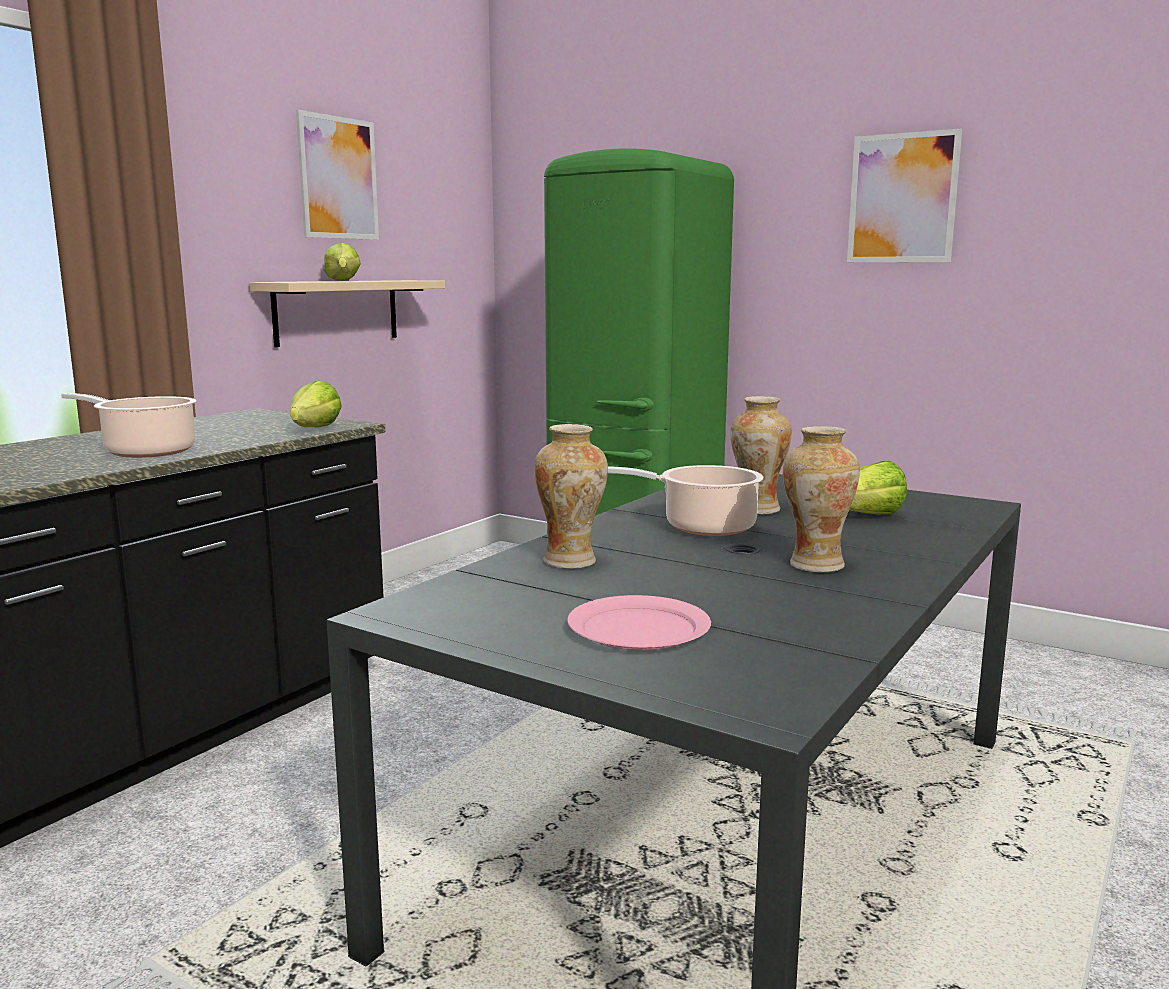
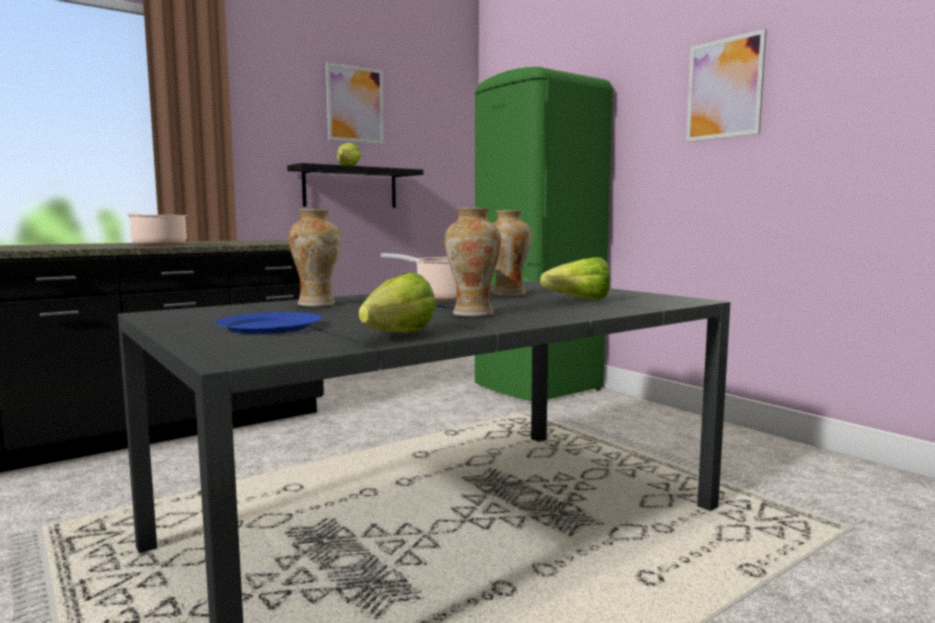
camera: 20 degrees right, 5 degrees down
(309, 431) = (269, 243): lettuce -> lettuce (391, 337)
(337, 311) = (350, 188): beige shelf -> black shelf
(640, 629) = (270, 327): pink plate -> blue plate

